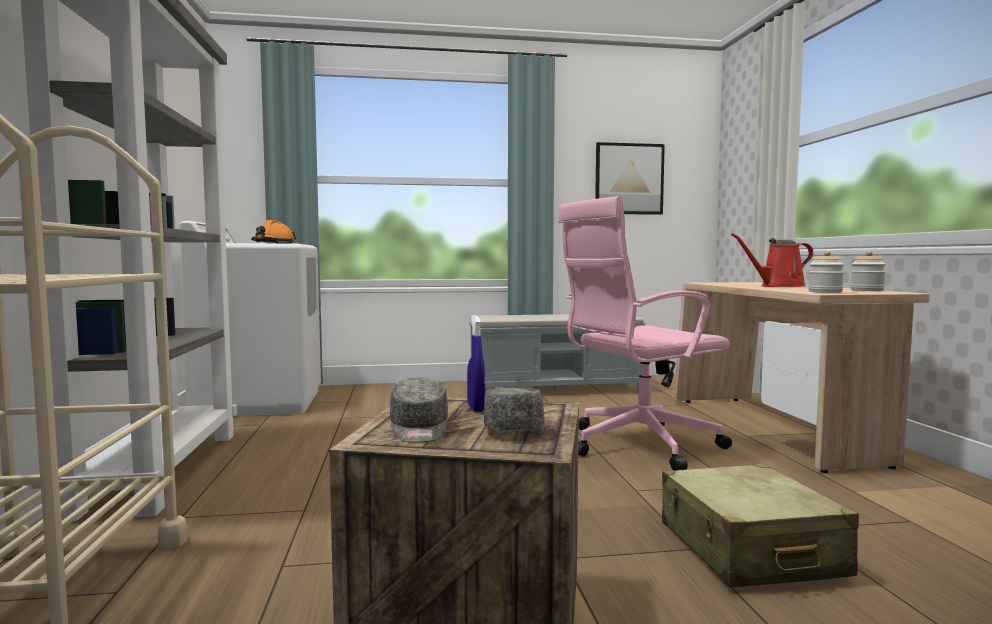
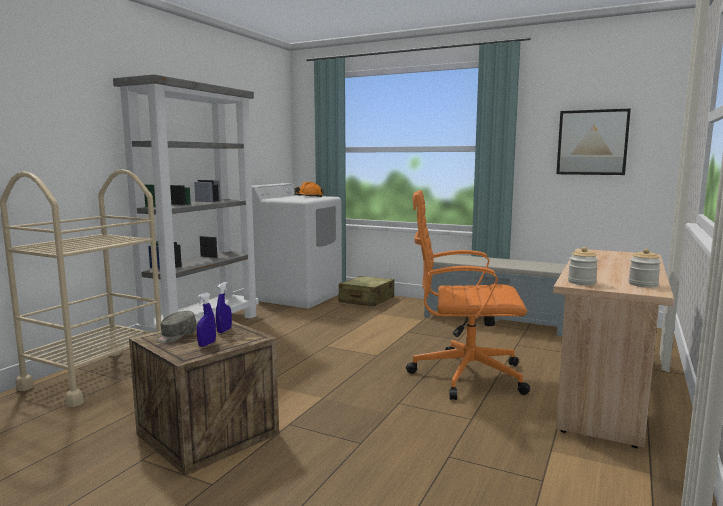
camera: 35 degrees right, 5 degrees up
(511, 427) = (207, 344): grey cap -> blue spray bottle
(637, 445) = (464, 375): pink office chair -> orange office chair
(748, 549) = (390, 454): beige suitcase -> beige suitcase (366, 300)
(778, 286) = (609, 266): red watering can -> none

